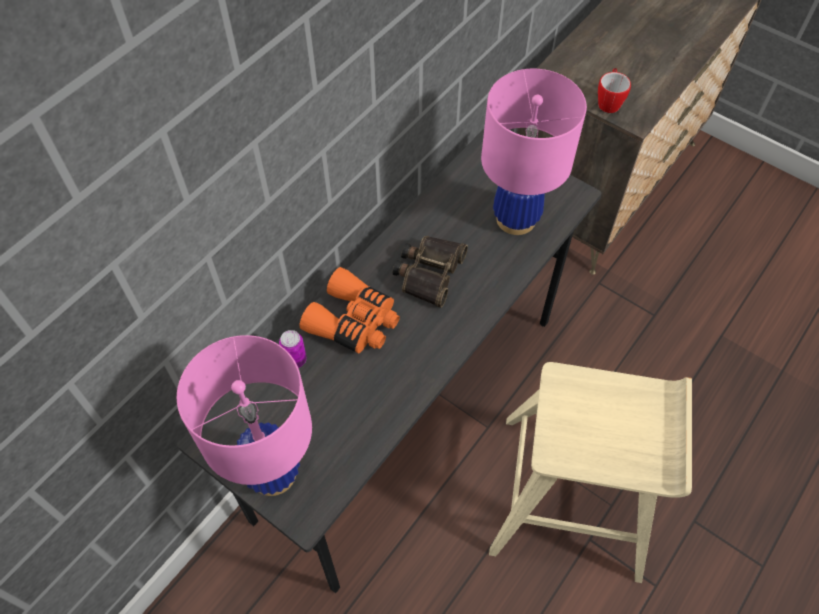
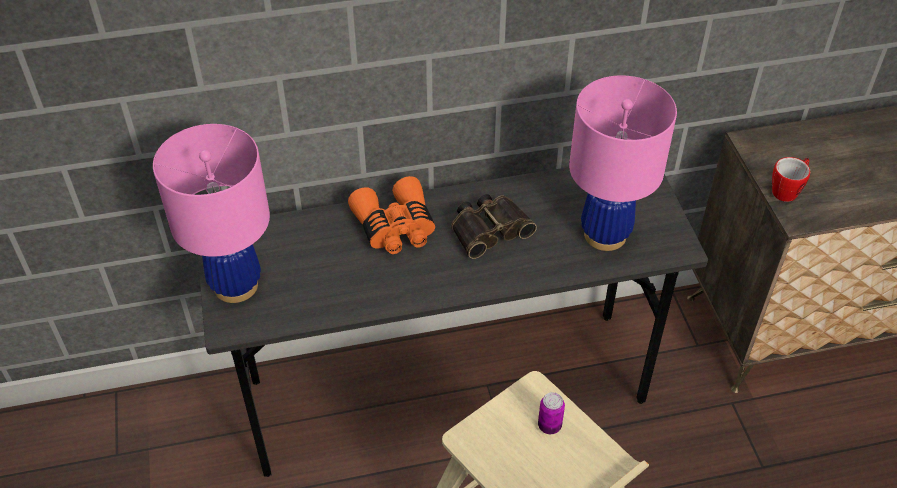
camera: 40 degrees right, 10 degrees down
(295, 360) = (327, 225): can -> can (549, 426)

